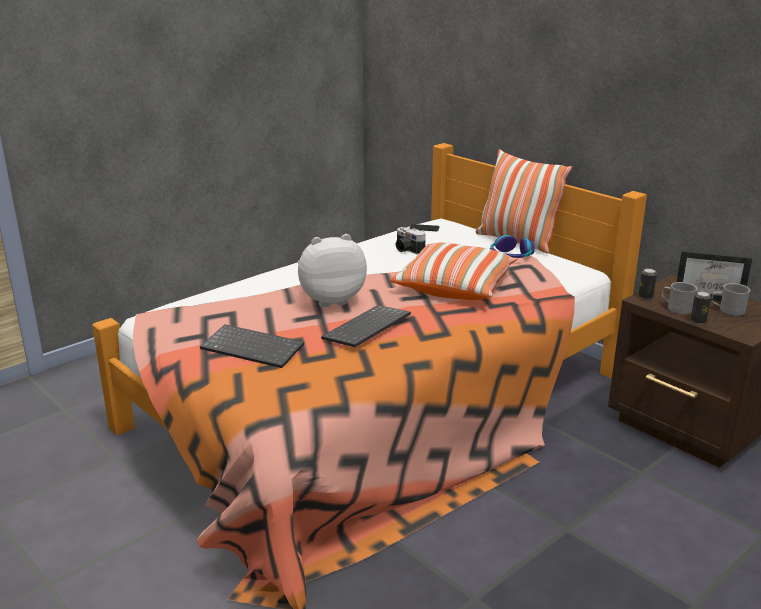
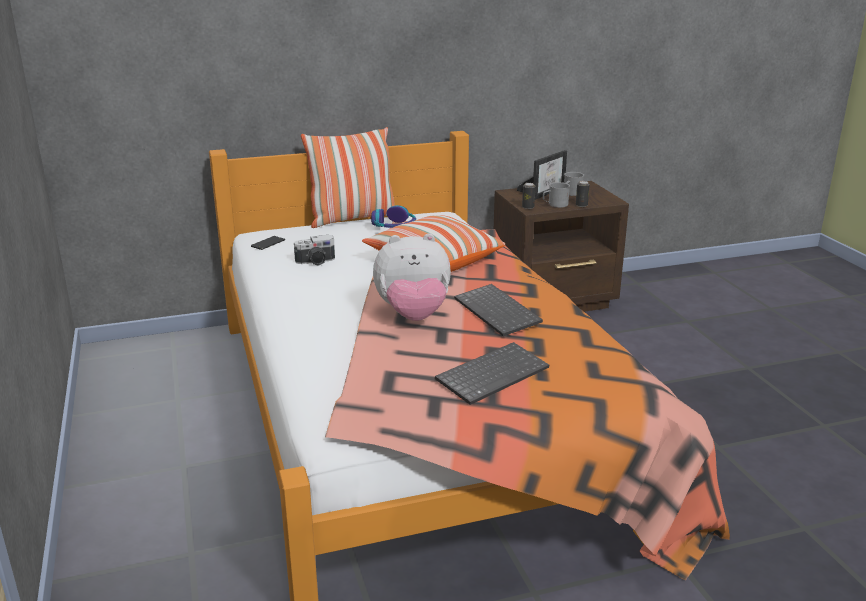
camera: 65 degrees left, 0 degrees up
(330, 299) = (413, 315): plush toy -> plush toy turned 105 degrees counterclockwise

